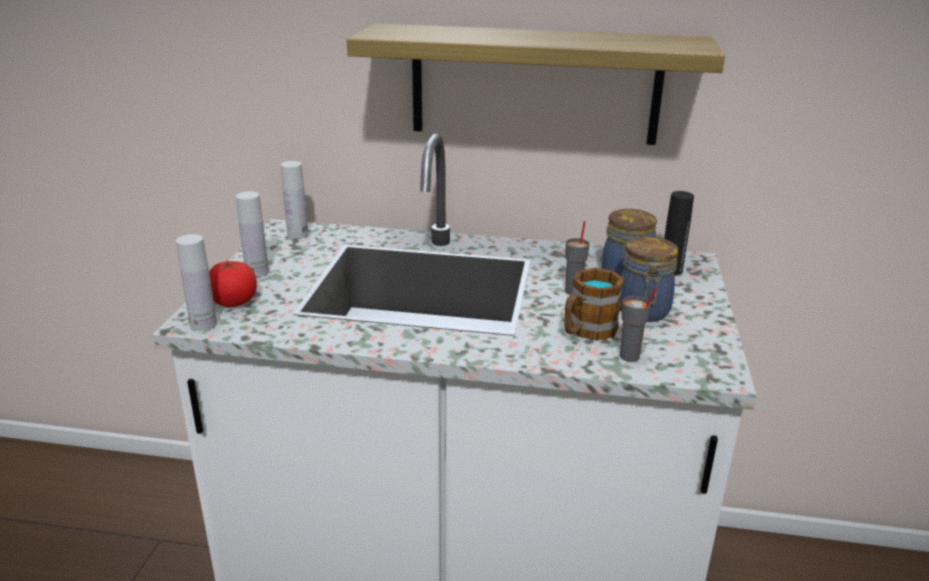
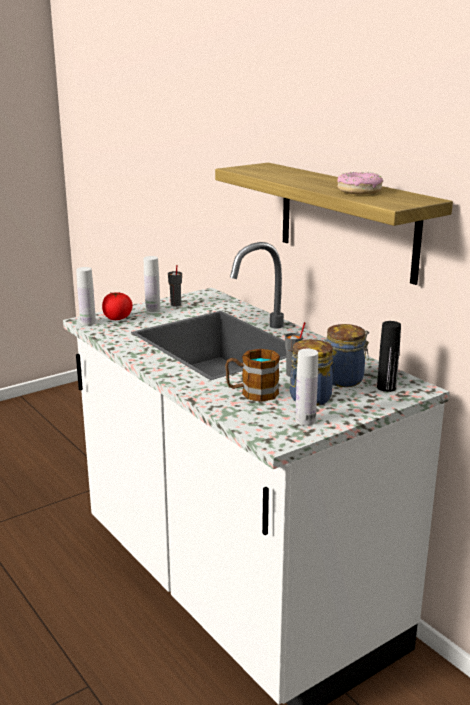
camera: 45 degrees right, 5 degrees down
(297, 235) = (207, 298): white bottle -> white bottle (305, 421)
(608, 39) = (359, 191): none -> donut
(630, 357) = (246, 412): grey cup -> grey cup (175, 305)

